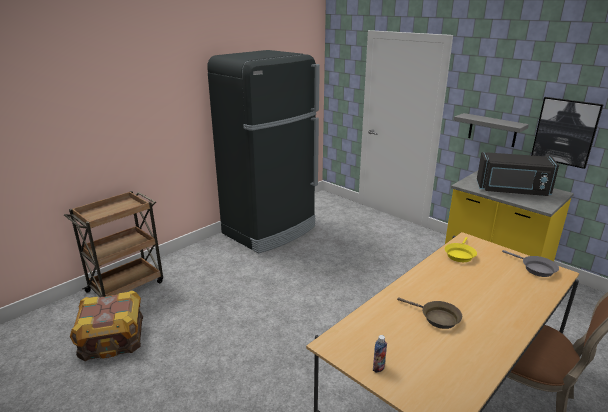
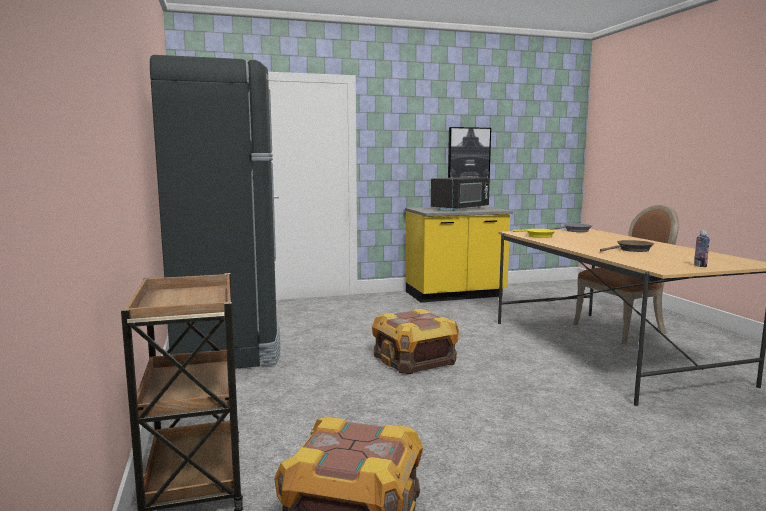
camera: 60 degrees left, 15 degrees down
(313, 296) = (414, 359): none -> crate
(492, 130) = (410, 165): grey shelf -> none

